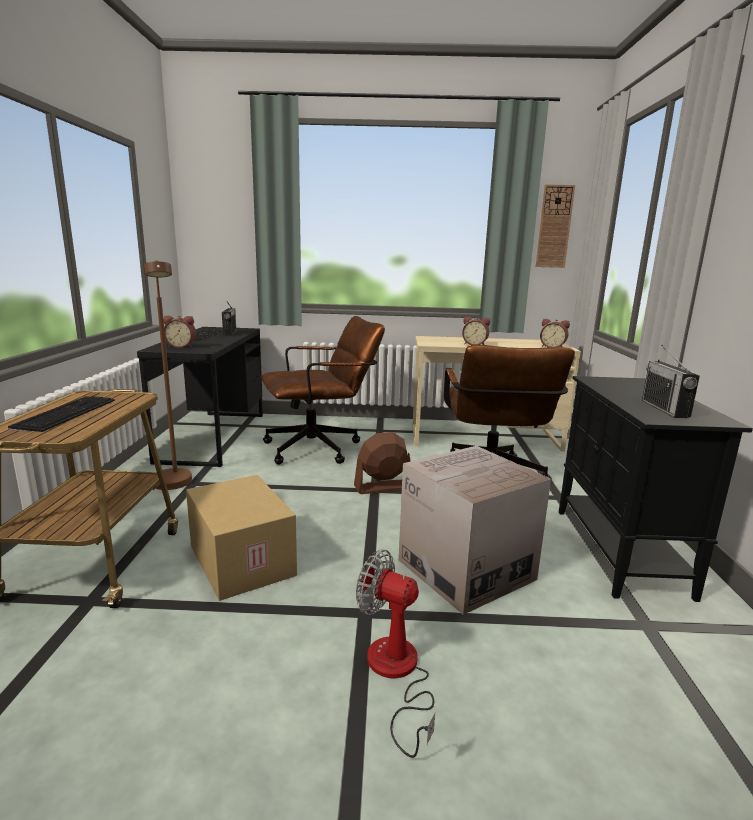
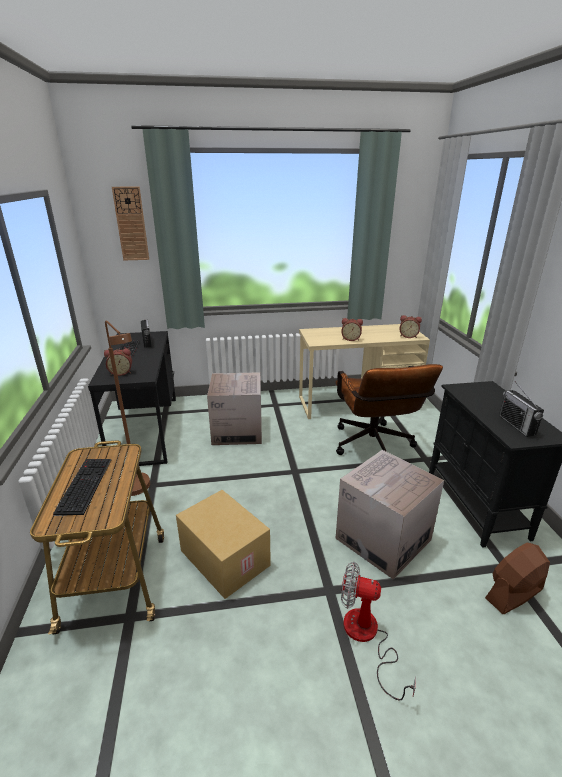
camera: 10 degrees left, 10 degrees up
(321, 448) = (237, 431): brown office chair -> cardboard box
(383, 487) = (300, 467): brown fan -> brown fan (513, 594)
(554, 227) = (403, 233): wall clock -> wall clock (131, 224)

